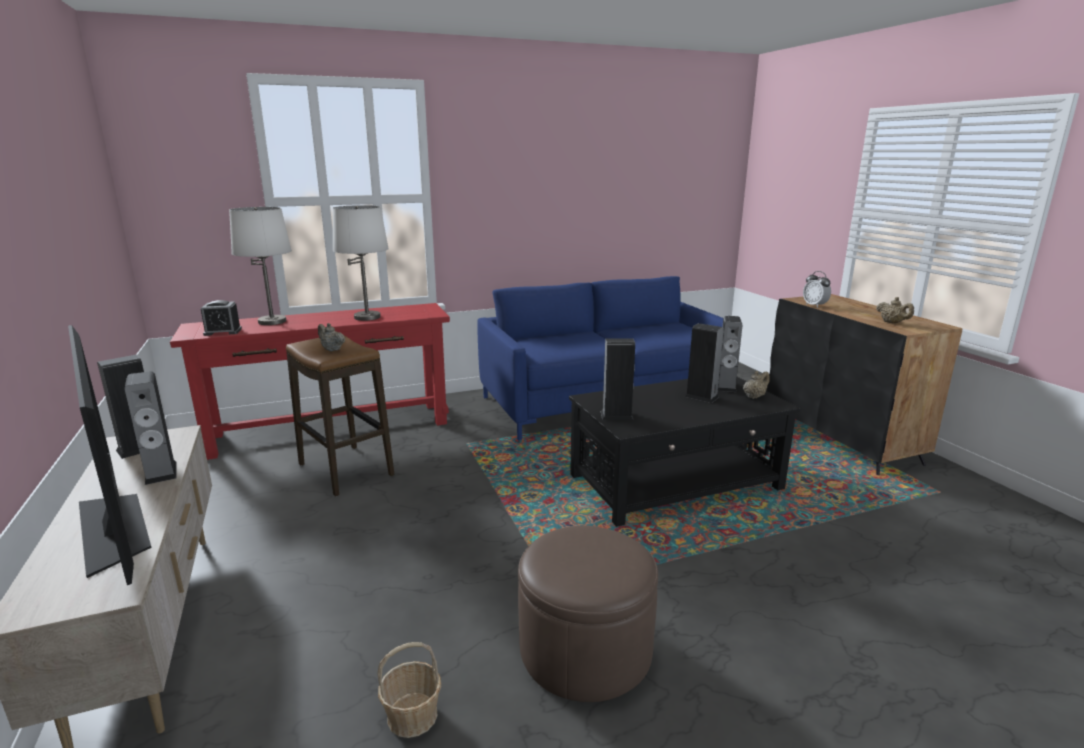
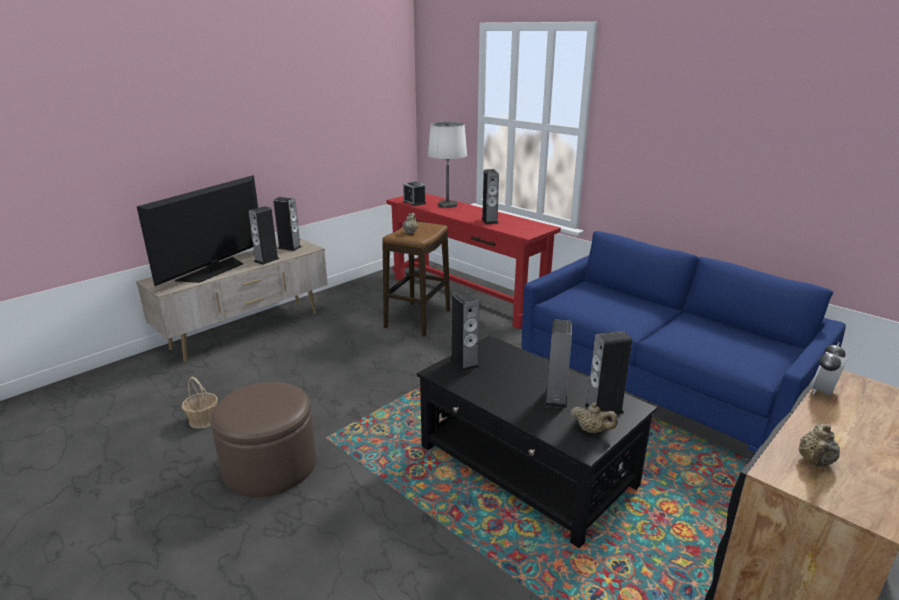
camera: 65 degrees right, 5 degrees up
(367, 317) = (489, 221): white table lamp -> speaker

